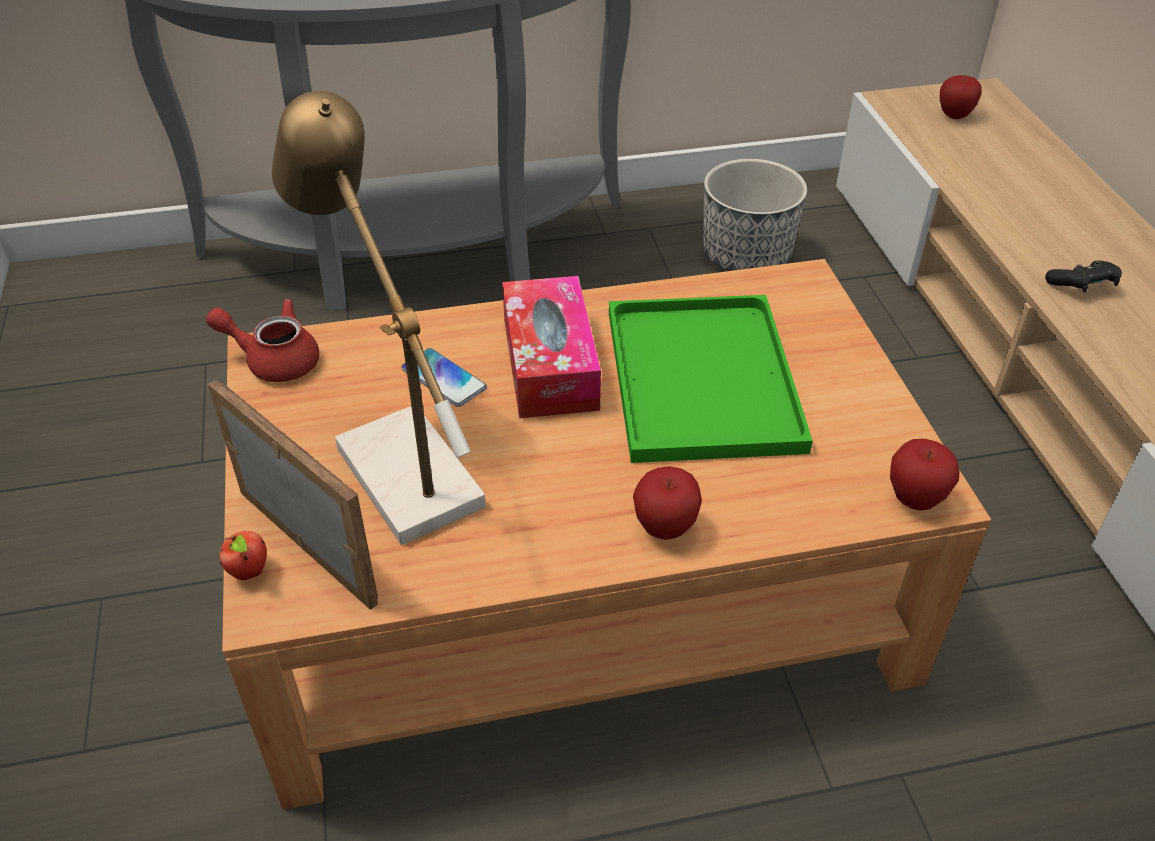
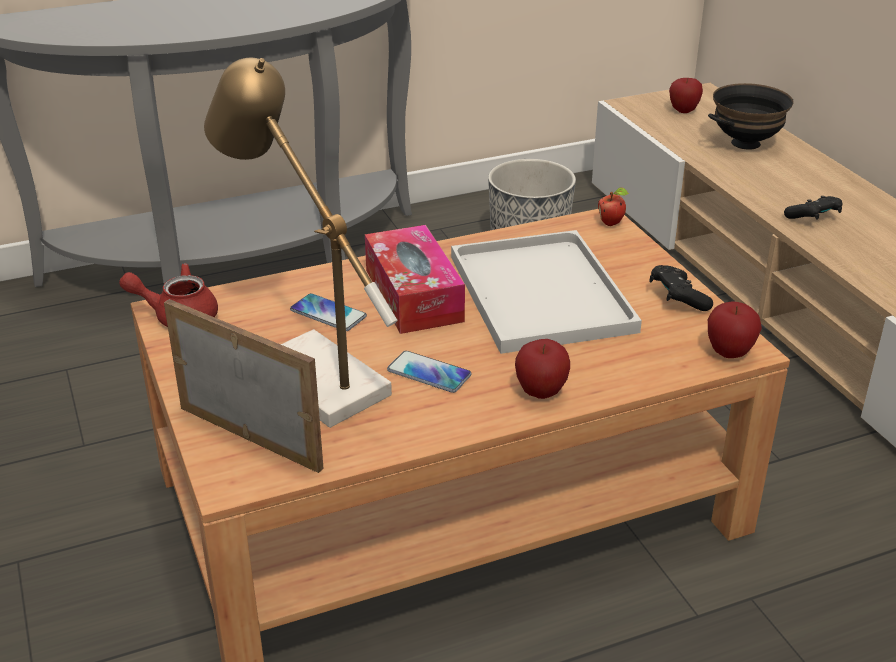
camera: 10 degrees left, 10 degrees down
(250, 573) = (208, 460): apple -> apple (611, 223)
(538, 480) = (429, 373): none -> phone
(699, 376) = (537, 291): green tray -> white tray
(869, 408) = (677, 299): none -> black game controller
(1021, 170) = (746, 144): none -> black bowl

